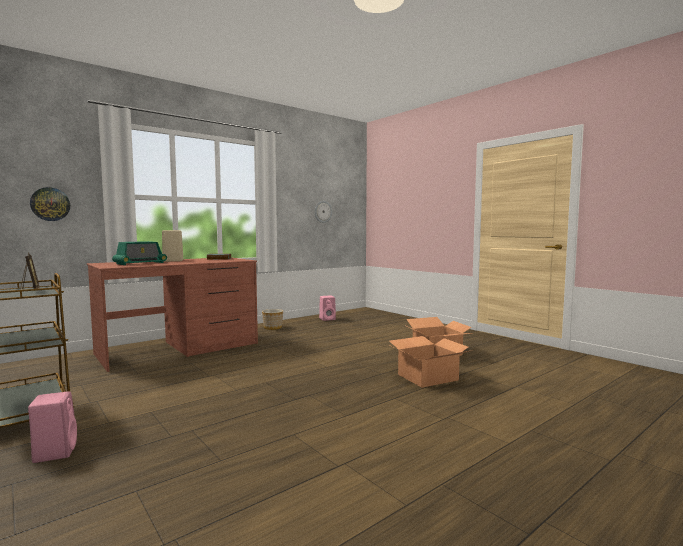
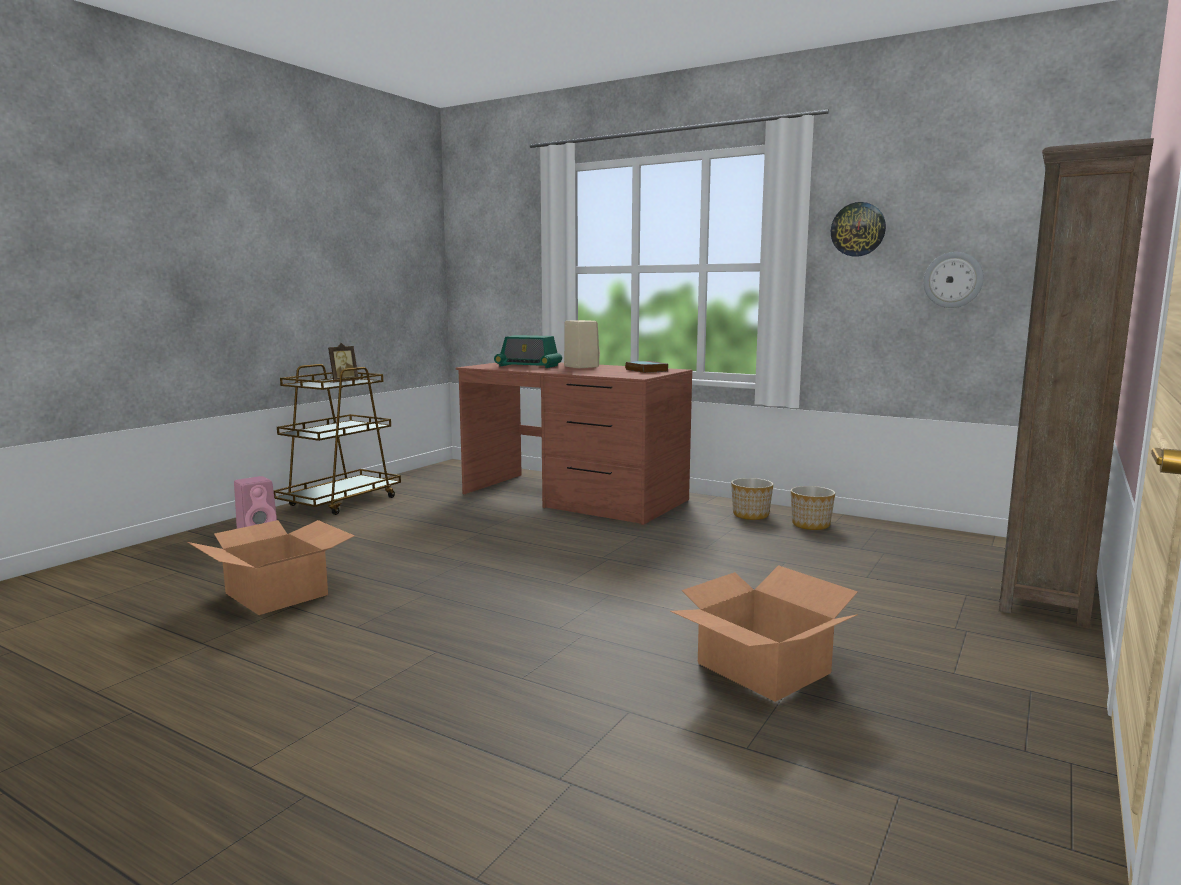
camera: 70 degrees right, 5 degrees up
(50, 204) = (505, 285): wall clock -> wall clock (858, 229)
(299, 323) = (811, 525): none -> planter
(328, 319) = (889, 537): pink speaker -> none
(391, 316) = (1045, 587): none -> brown bookcase
(427, 377) = (566, 670): cardboard box -> cardboard box (277, 593)

